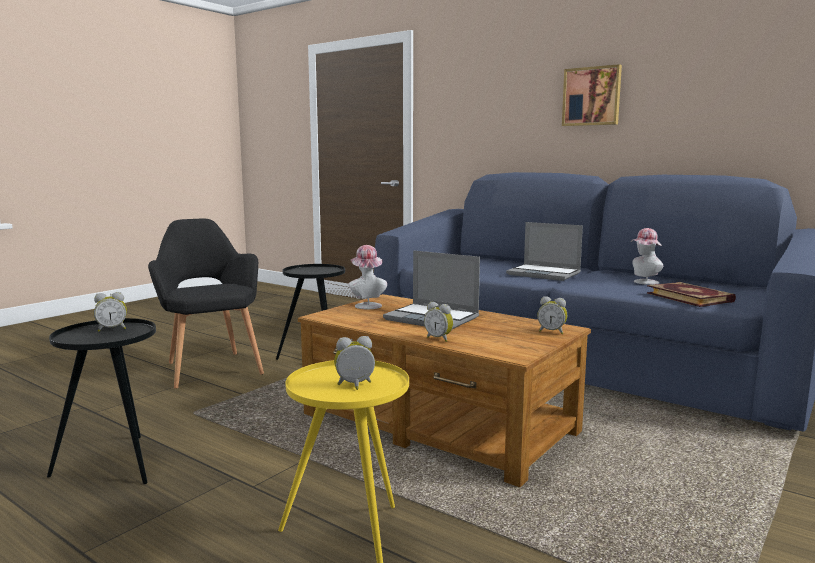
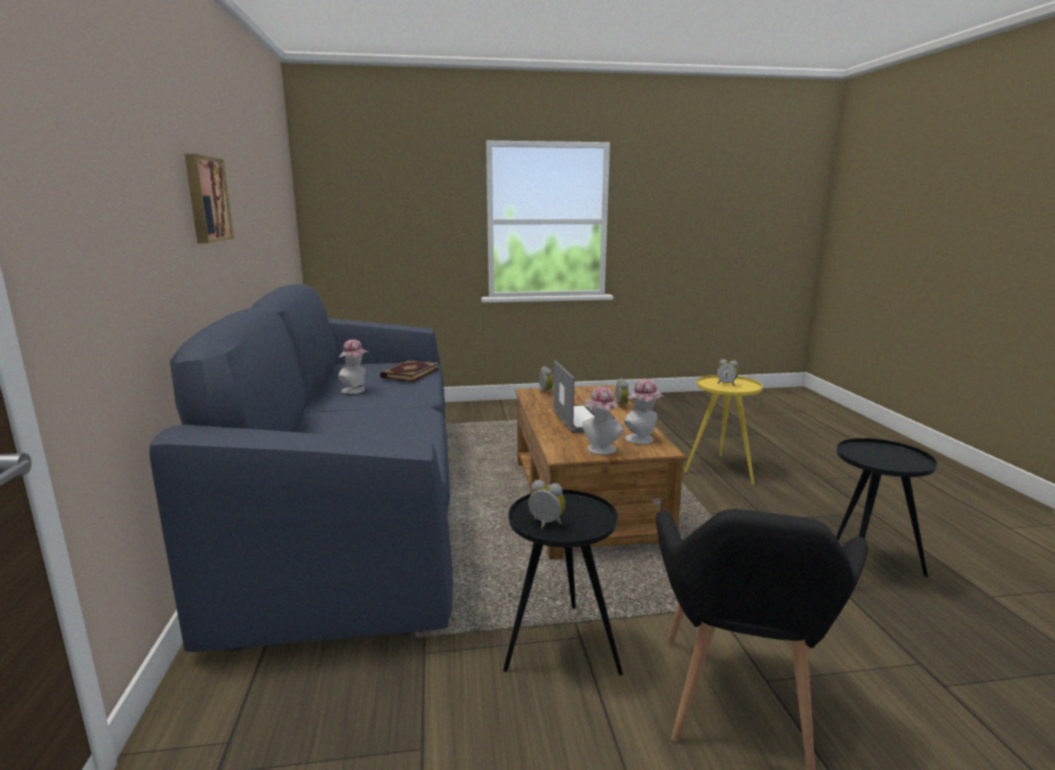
camera: 135 degrees left, 5 degrees up
(112, 329) = (880, 463): alarm clock -> alarm clock (545, 524)
(350, 317) = (642, 440): none -> hat
(544, 274) = (373, 417): laptop -> none

